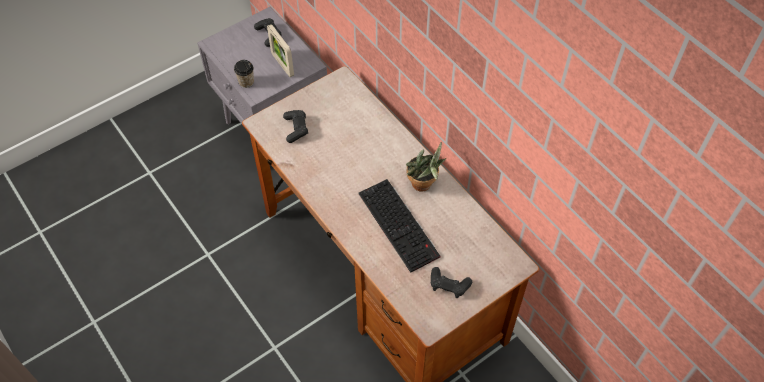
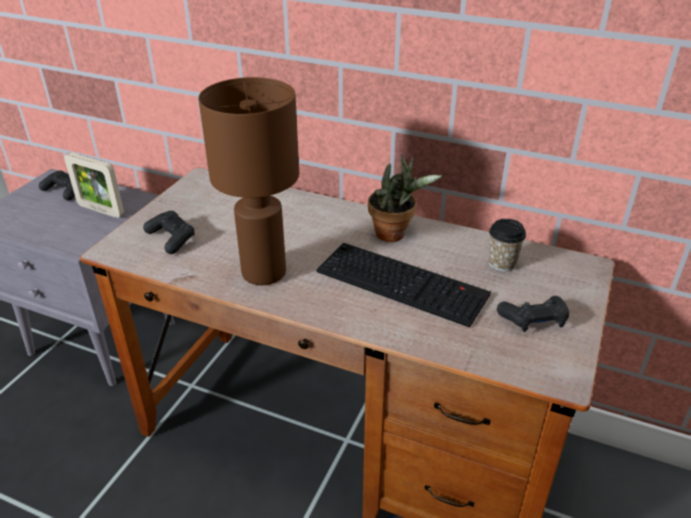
camera: 30 degrees left, 20 degrees down
(246, 82) = (56, 240): cup -> cup (502, 263)
(329, 180) = (263, 272): none -> brown table lamp

